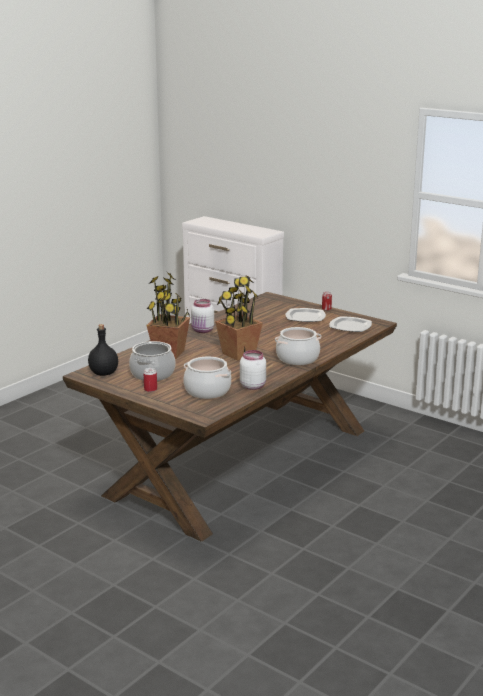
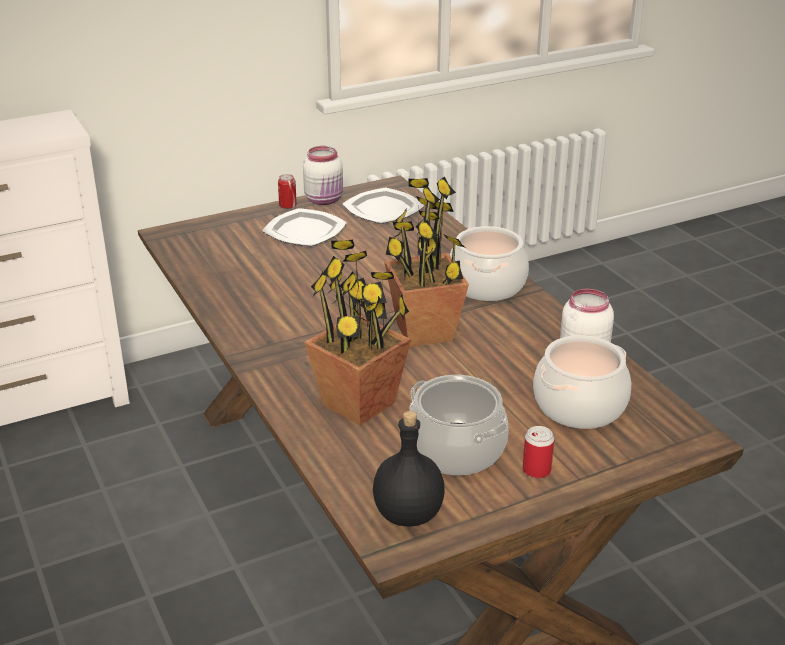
camera: 65 degrees left, 10 degrees up
(202, 331) = (272, 339): white jar -> white jar (325, 200)

